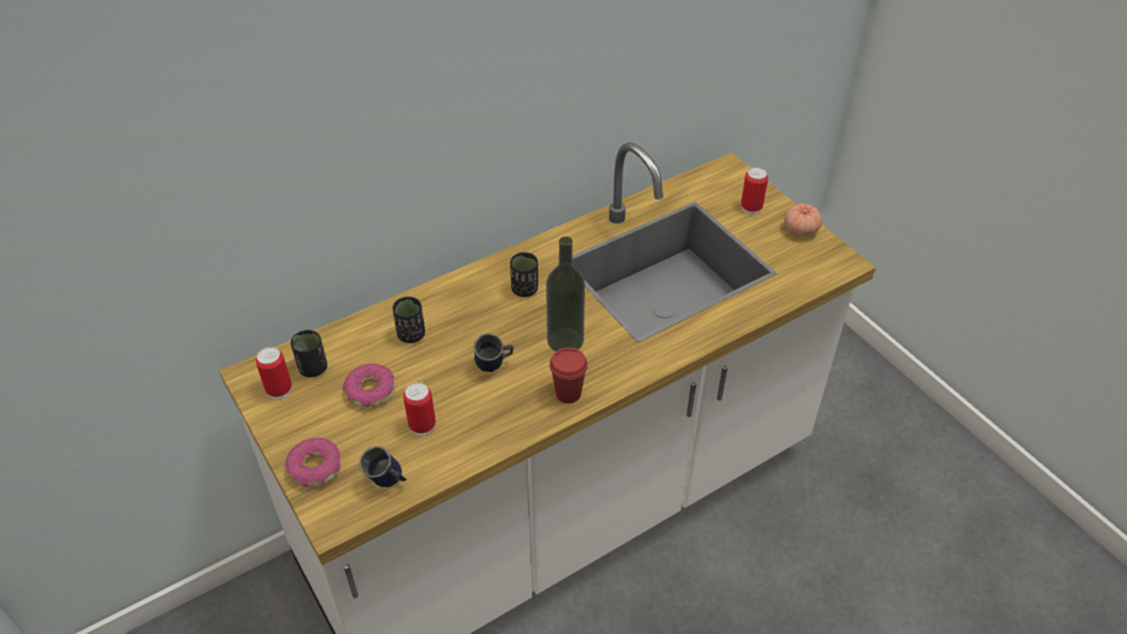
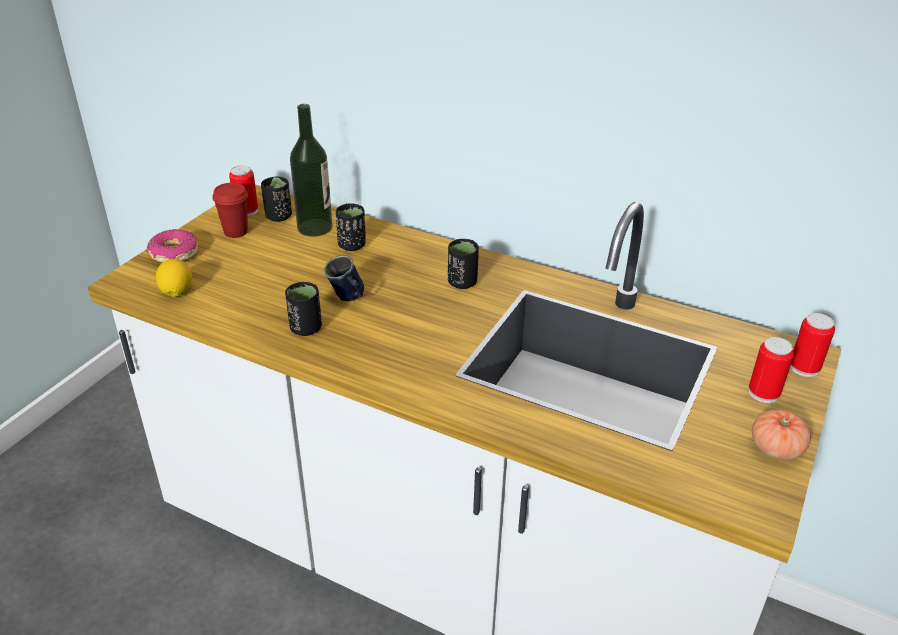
camera: 60 degrees right, 10 degrees down
(370, 391) = (272, 249): donut -> none
(388, 483) = (176, 292): blue mug -> lemon
(422, 425) = (251, 286): can -> can (804, 368)
(517, 408) = (306, 329): none -> black cup
(565, 340) = (416, 328): bottle -> bottle (315, 227)
(568, 393) = (346, 353): red cup -> red cup (236, 232)

